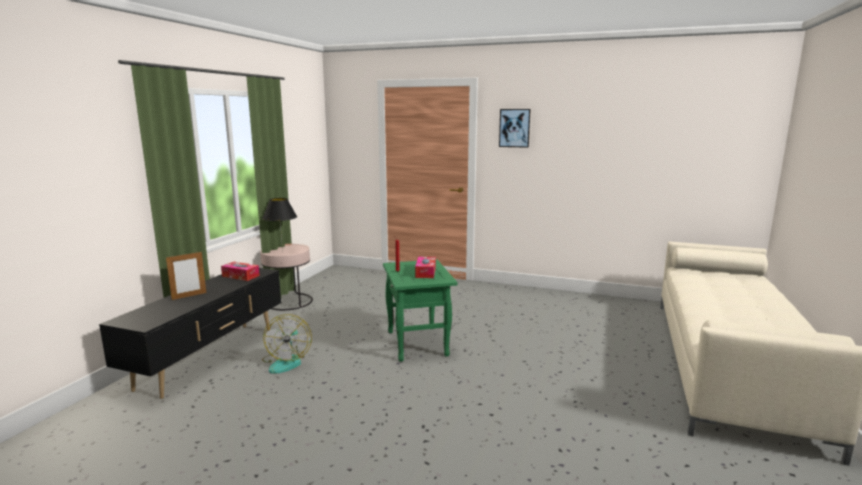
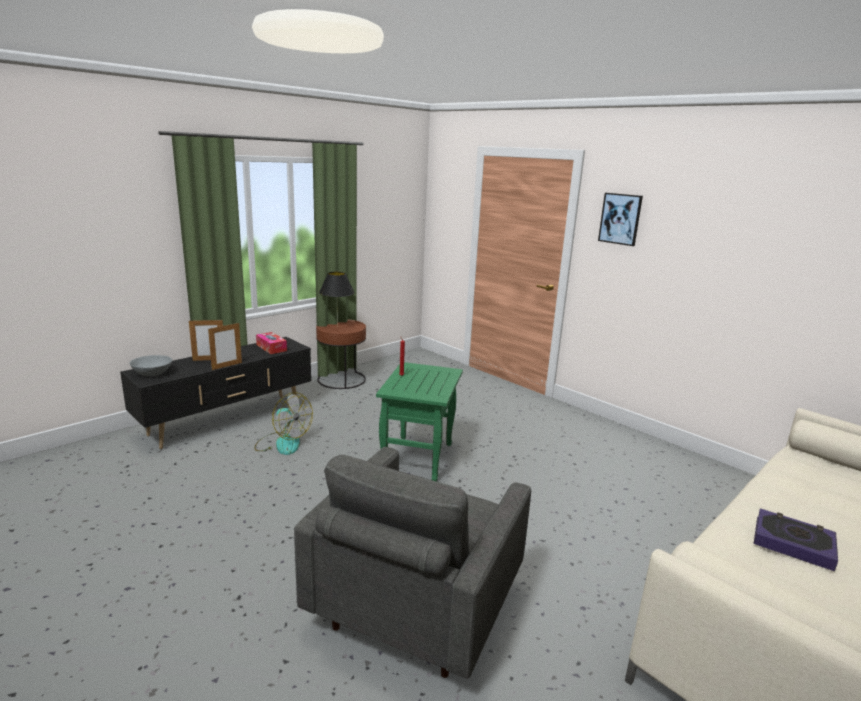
camera: 25 degrees right, 5 degrees up
(142, 318) = (152, 374): none -> grey bowl
(216, 297) = (227, 366): none -> picture frame
(287, 362) = (282, 443): fan -> fan turned 75 degrees counterclockwise
(288, 302) = (341, 380): pink side table -> brown side table
(425, 272) = (428, 383): tissue box -> none
(521, 442) = (414, 607): none -> grey armchair
(736, 313) = (793, 543): none -> book

